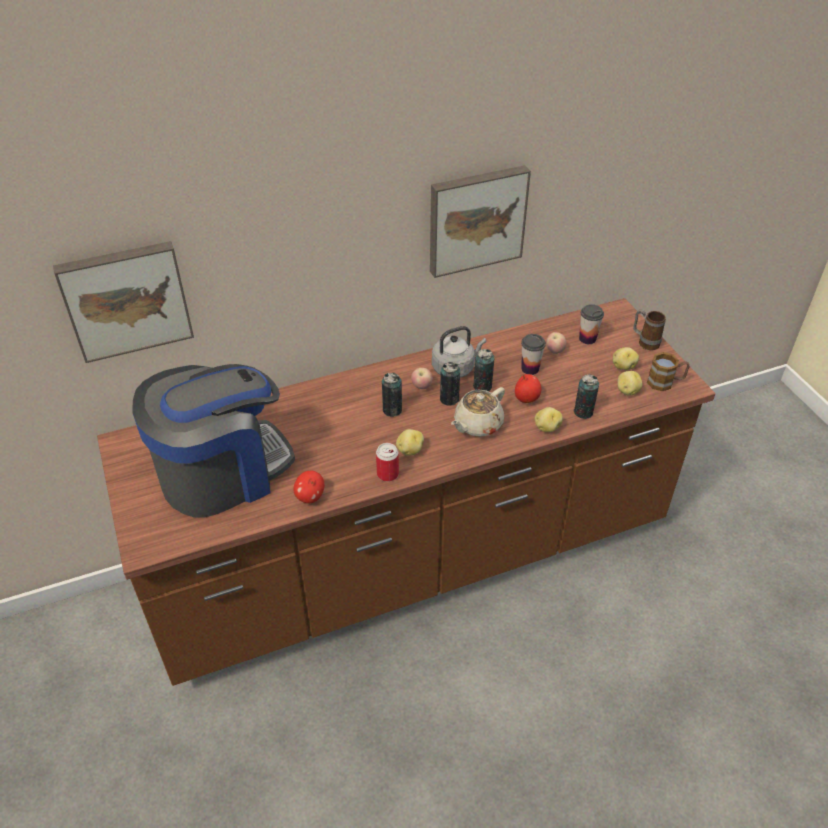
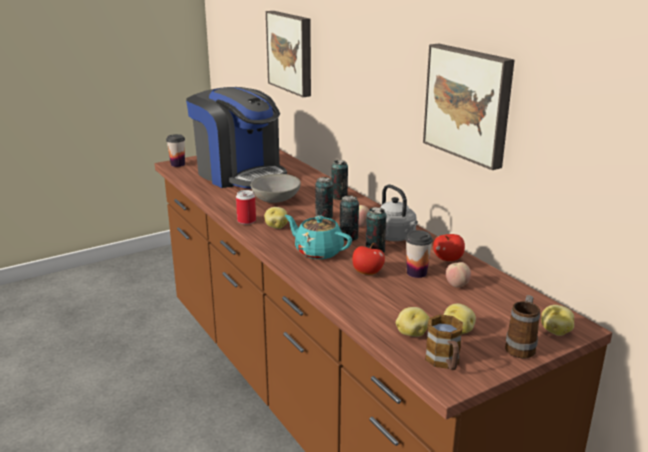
camera: 80 degrees right, 20 degrees down
(310, 497) = (219, 199): apple -> apple (448, 259)
(330, 443) = (276, 200): none -> grey bowl
(477, 425) = (318, 251): beige teapot -> turquoise teapot
(546, 427) = (326, 285): potato -> potato (555, 331)
(583, 412) = (359, 305): can -> can (339, 197)
(587, 338) = (496, 305): cup -> cup (177, 164)

